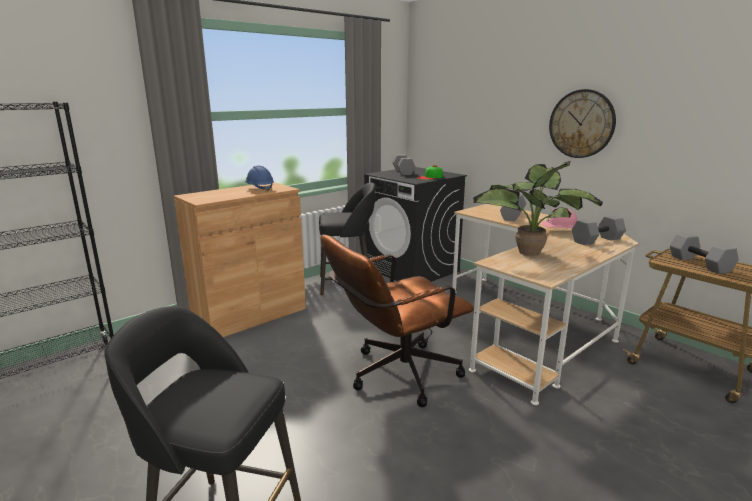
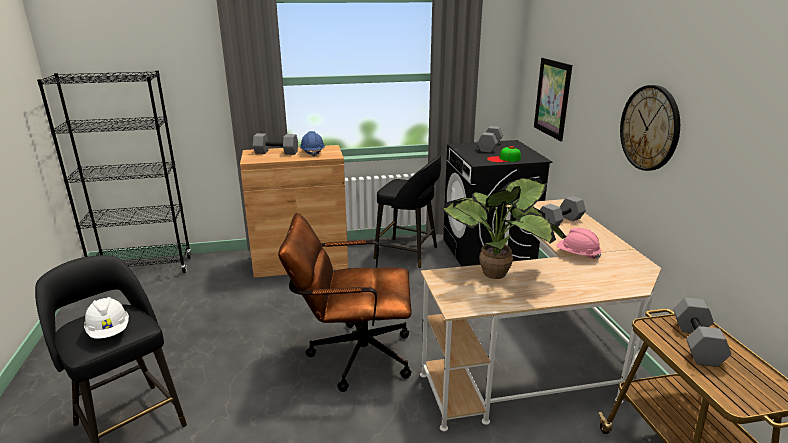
camera: 30 degrees right, 5 degrees up
(226, 398) = (109, 331): none -> white hard hat
(455, 122) = (552, 98): none -> picture
(597, 240) = (601, 278): grey dumbbell -> grey dumbbell (276, 153)

